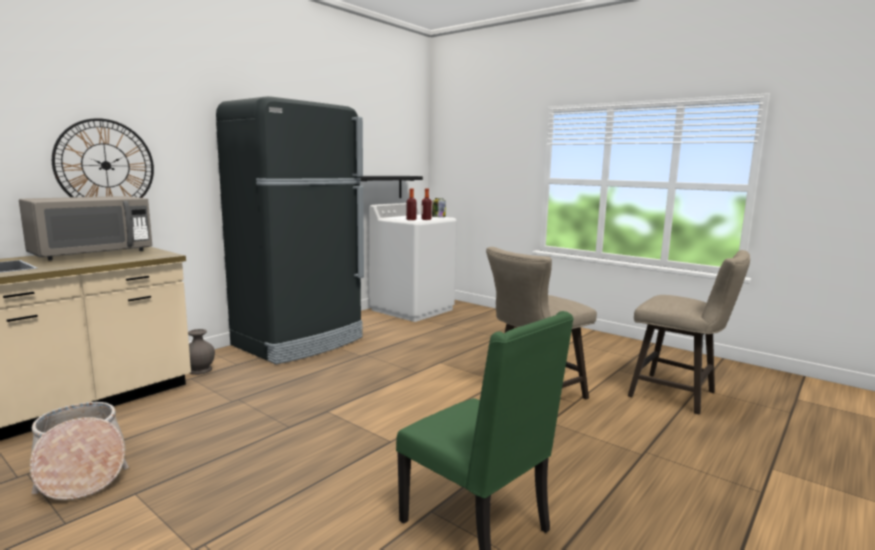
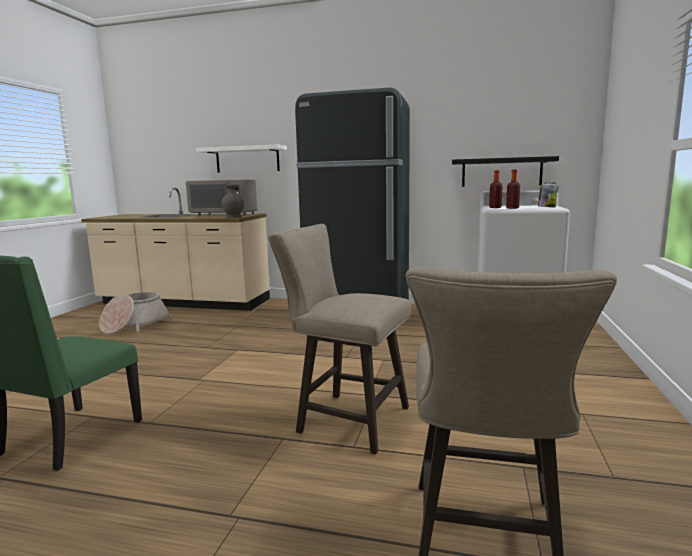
camera: 65 degrees right, 0 degrees up
(105, 165) = (247, 159): wall clock -> white shelf
(201, 370) = (274, 307): grey vase -> grey vase (233, 217)

